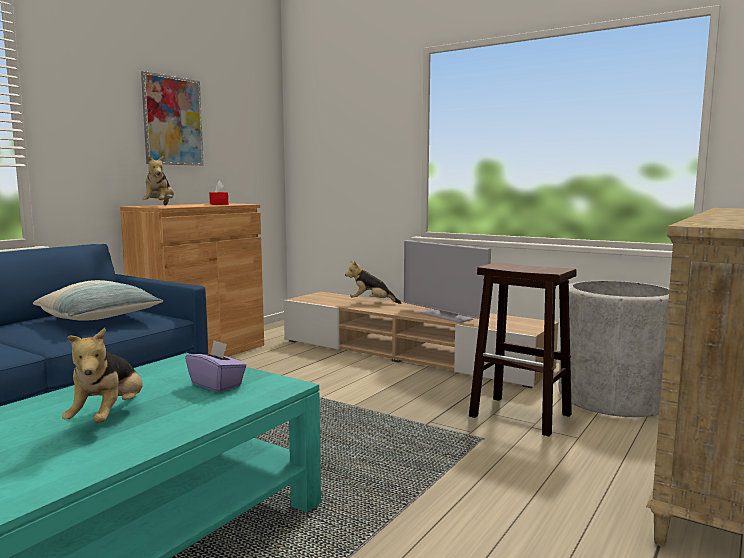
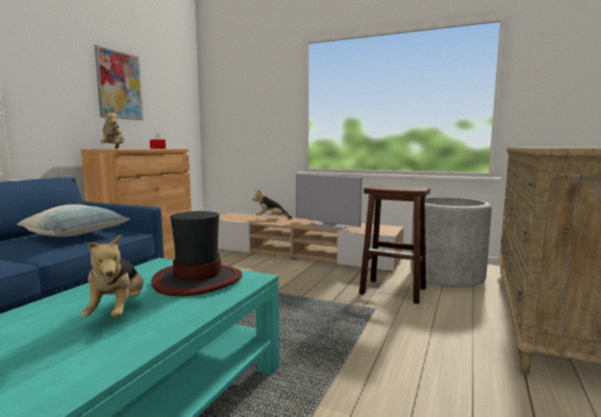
camera: 10 degrees left, 0 degrees up
(217, 384) = (197, 280): purple tissue box -> hat

